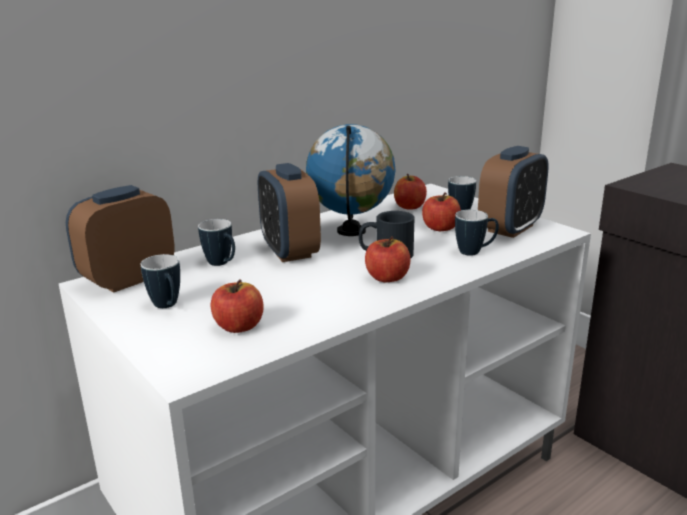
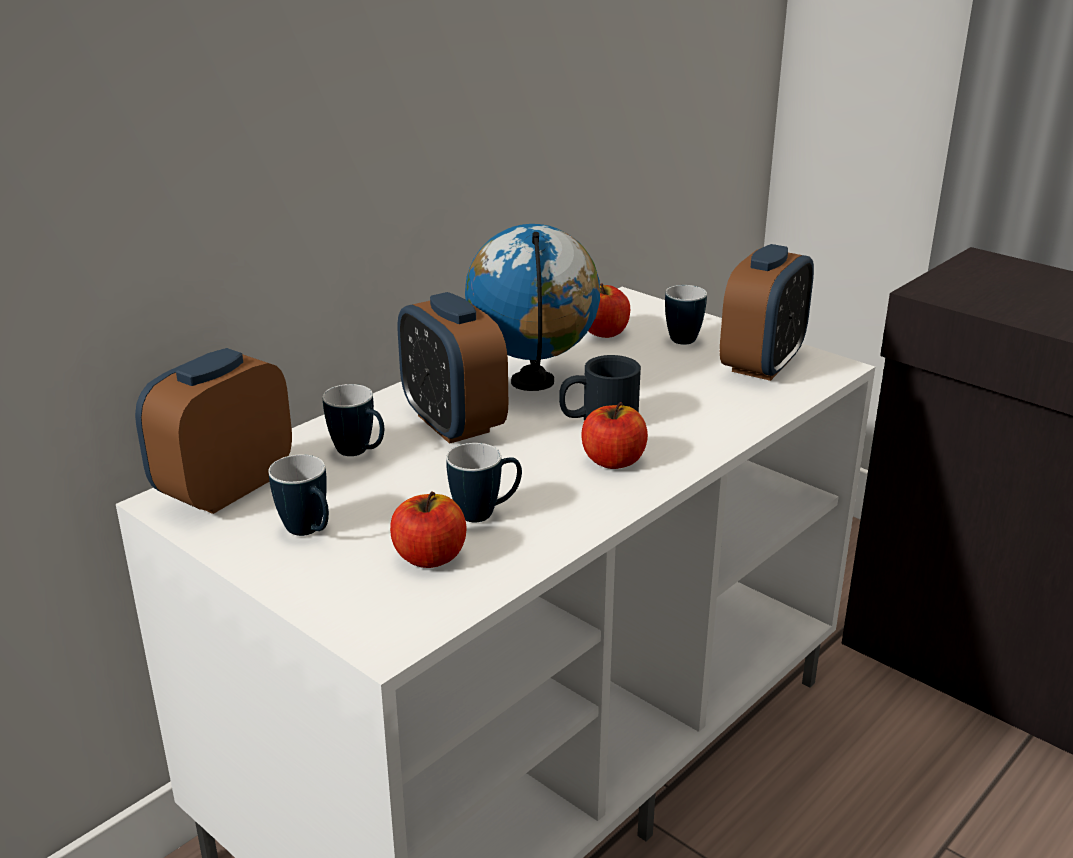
camera: 10 degrees left, 5 degrees up
(440, 228) = (662, 369): apple -> none
(475, 252) = (724, 408): mug -> mug (485, 513)

